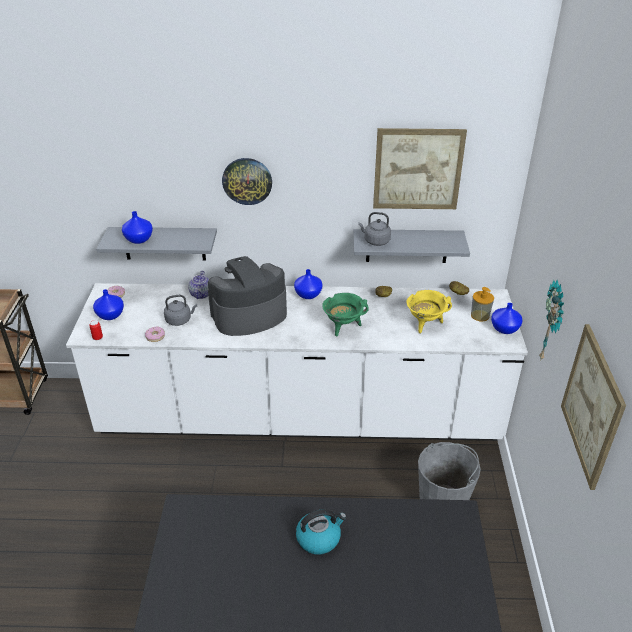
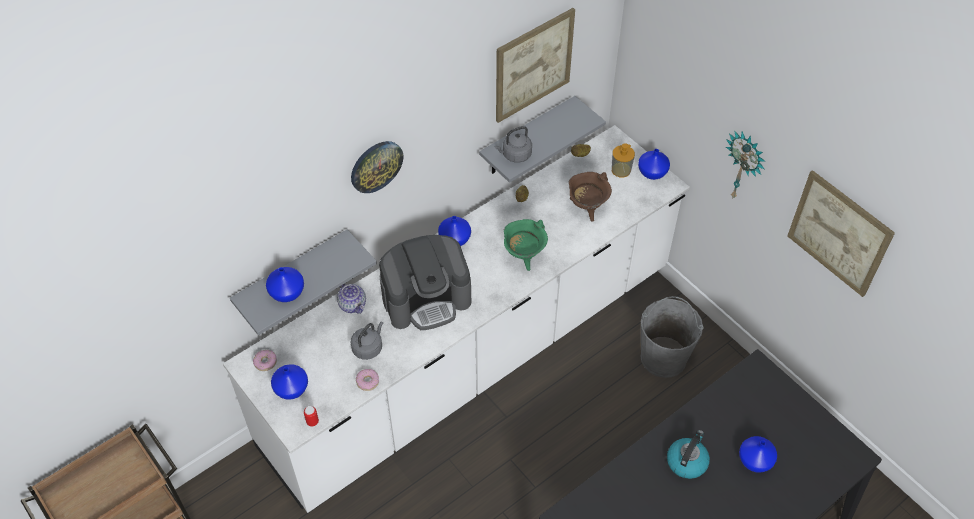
camera: 40 degrees left, 15 degrees up
(248, 315) = (426, 299): coffee machine -> coffee machine turned 135 degrees counterclockwise
(379, 579) = (755, 460): none -> blue vase
(425, 324) = (587, 208): yellow cooking pot -> brown cooking pot

